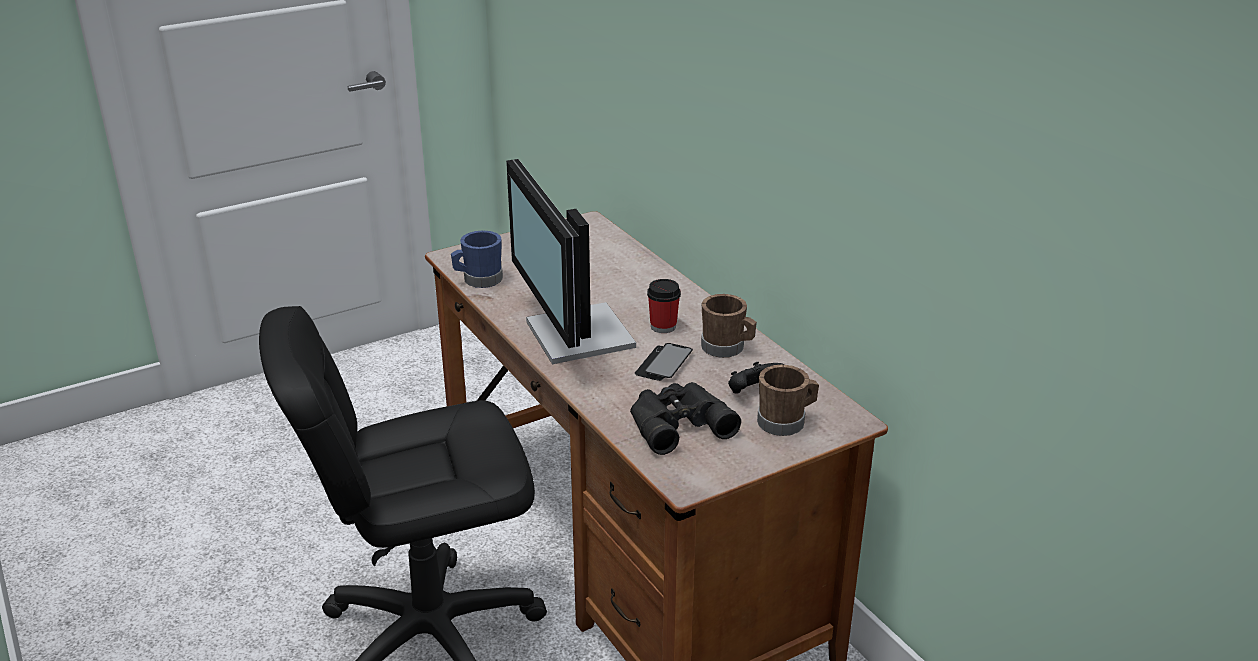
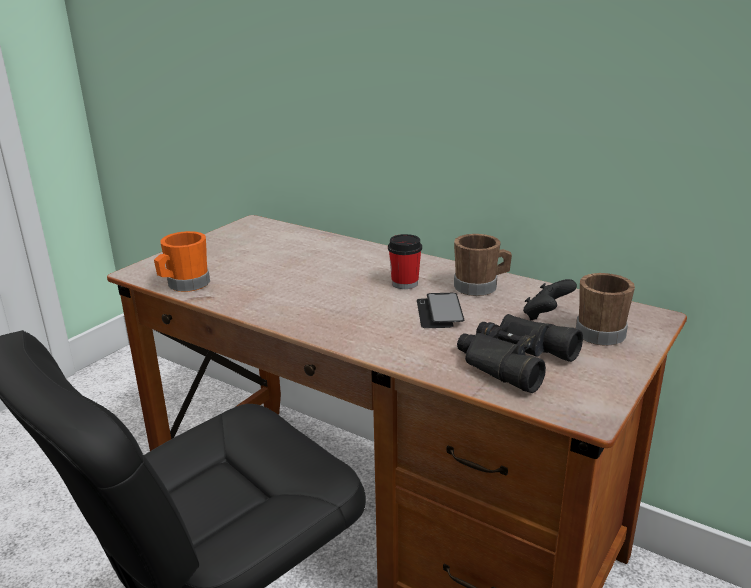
camera: 25 degrees left, 5 degrees down
(478, 280) = (185, 285): blue mug -> orange mug
(575, 336) = (330, 309): monitor -> none

